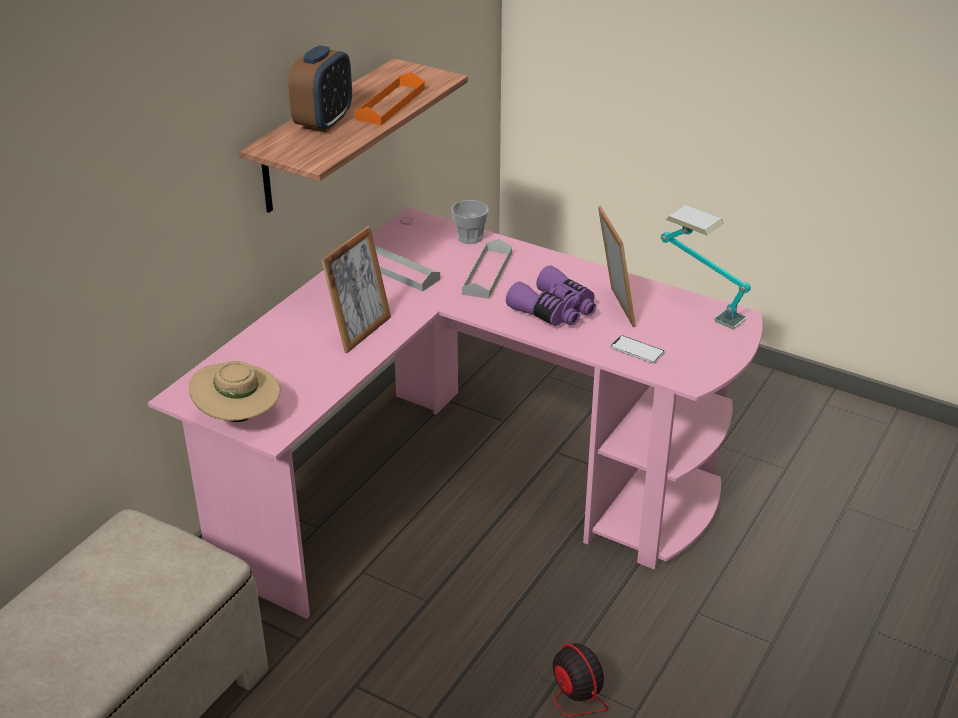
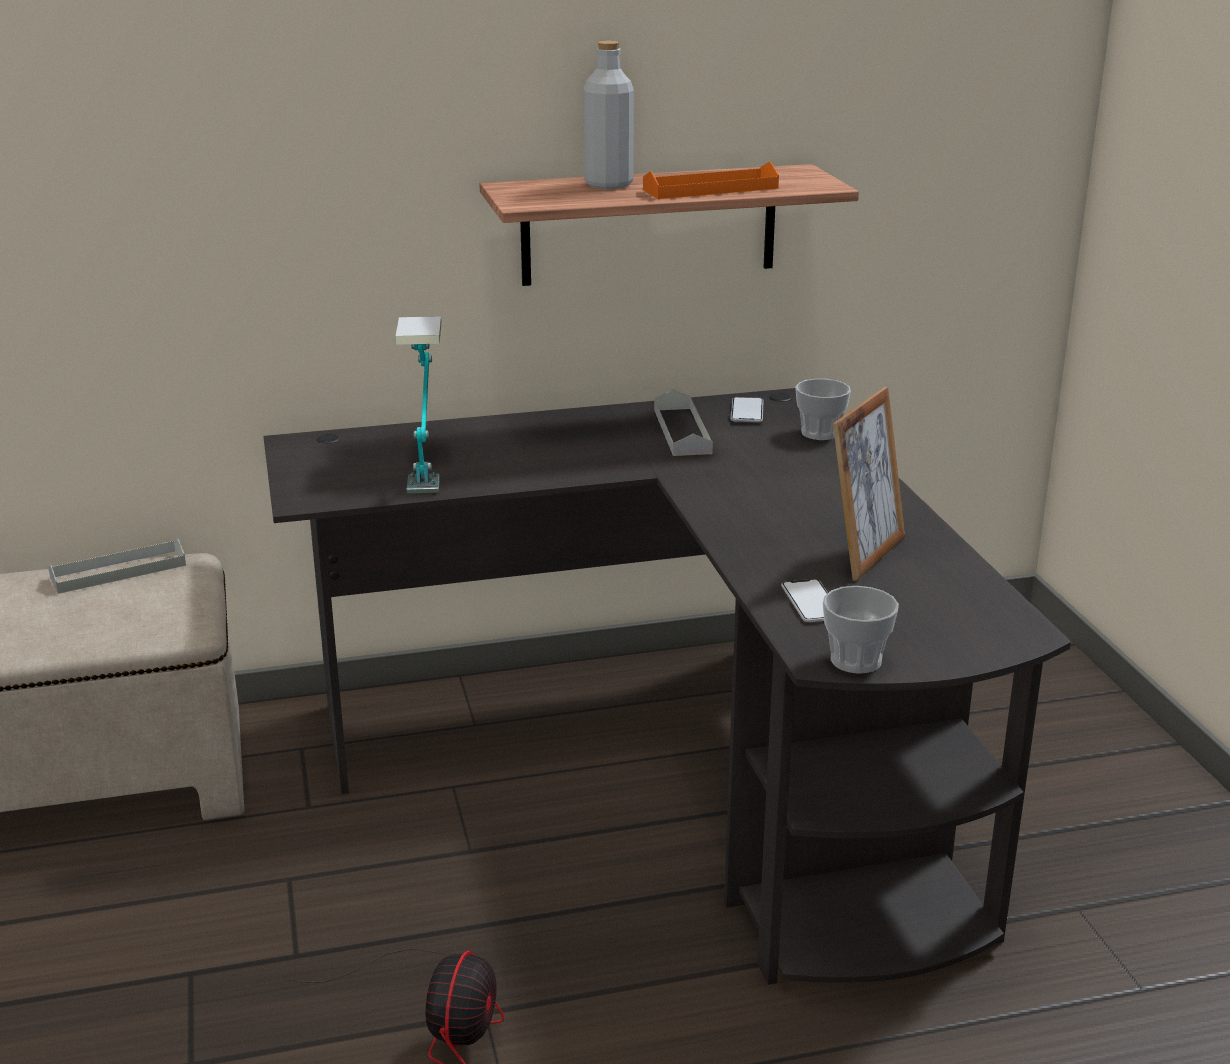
camera: 45 degrees right, 10 degrees down
(239, 417) = (305, 476): beige hat -> none
(324, 122) = (608, 184): alarm clock -> grey bottle
(360, 331) = (543, 461): picture frame -> none
(409, 239) = (747, 411): none -> phone
(462, 488) = (671, 771): pink desk -> black desk
(487, 273) = (775, 468): grey tray -> grey tray (118, 571)
(555, 311) = (786, 528): purple binoculars -> none
(698, 307) = (983, 599): table lamp -> table lamp (425, 466)
(704, 372) = (856, 661): none -> cup

